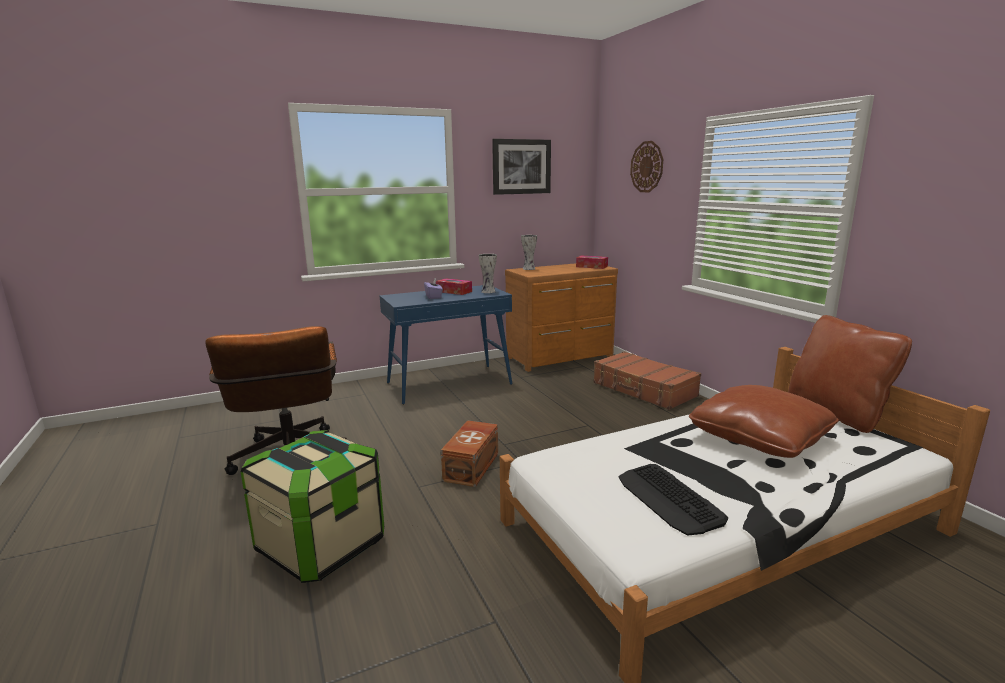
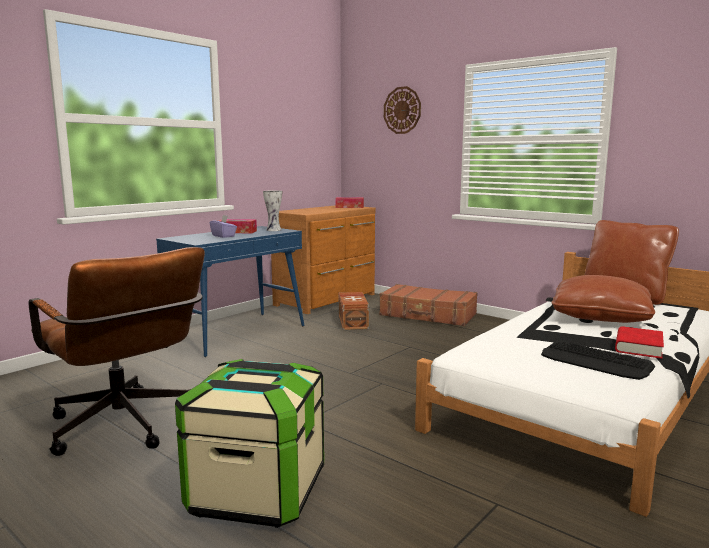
camera: 25 degrees left, 5 degrees down
(473, 466) = (340, 395): brown storage box -> brown storage box (353, 321)
(521, 167) = (280, 107): picture -> none
(529, 269) = (293, 210): vase -> none
(745, 491) = (638, 347): none -> red book

